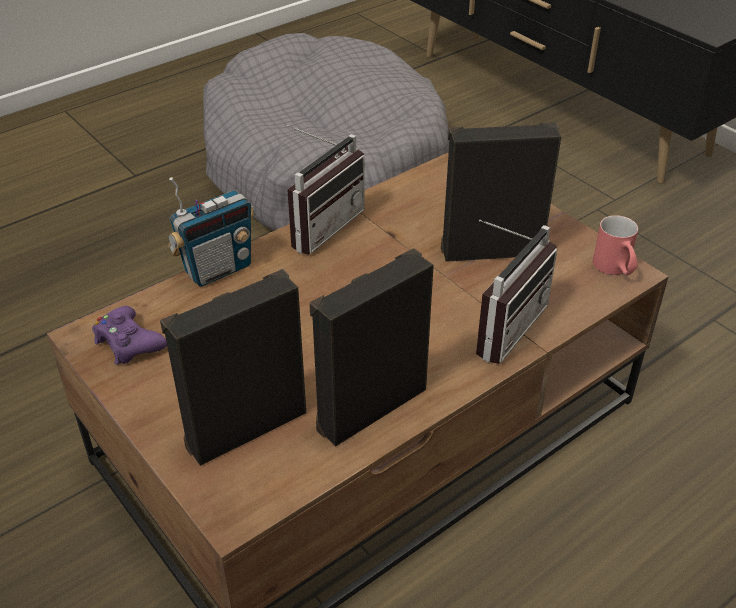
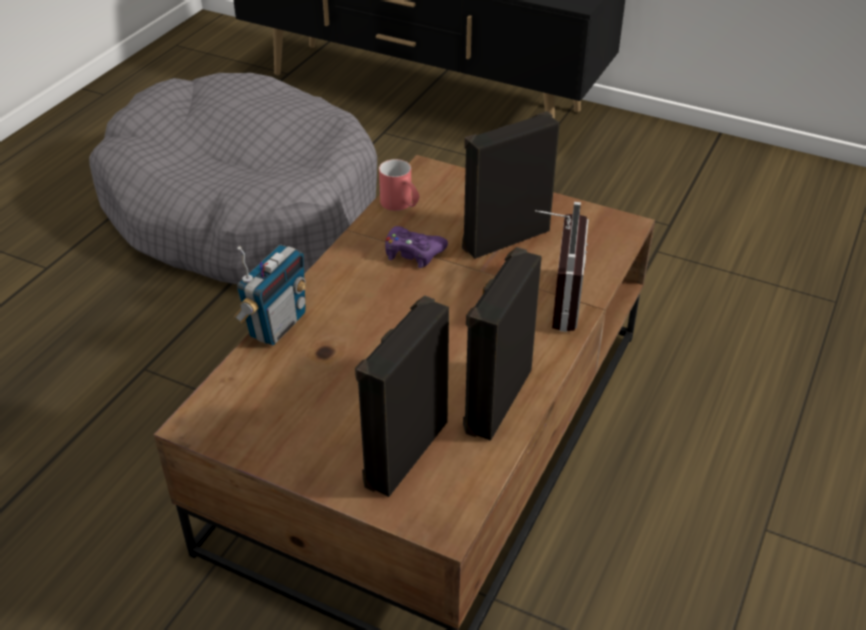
camera: 25 degrees left, 0 degrees up
(128, 343) = (242, 416): purple game controller -> purple game controller (413, 253)
(320, 225) = (342, 258): radio -> none
(615, 270) = (612, 226): red mug -> red mug (401, 206)

